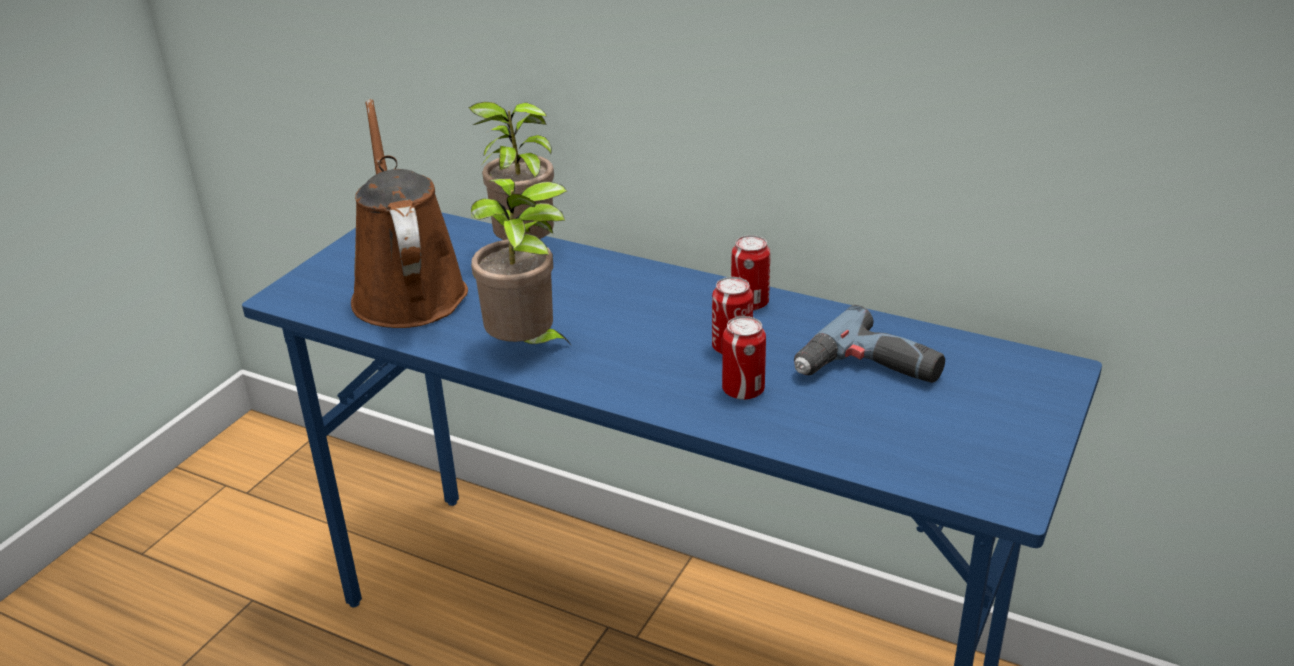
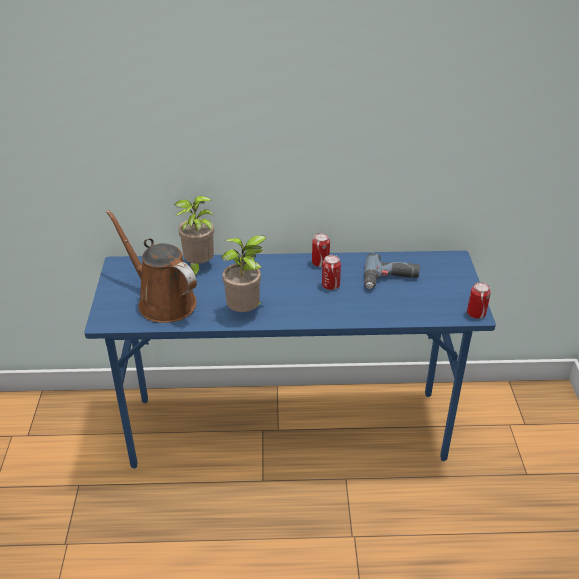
camera: 30 degrees left, 5 degrees up
(743, 390) = (351, 303): can -> can (476, 314)

